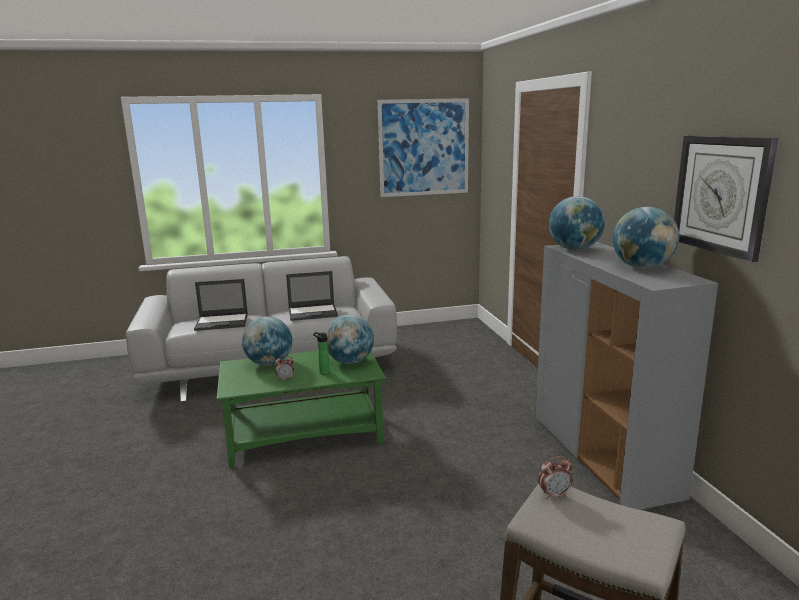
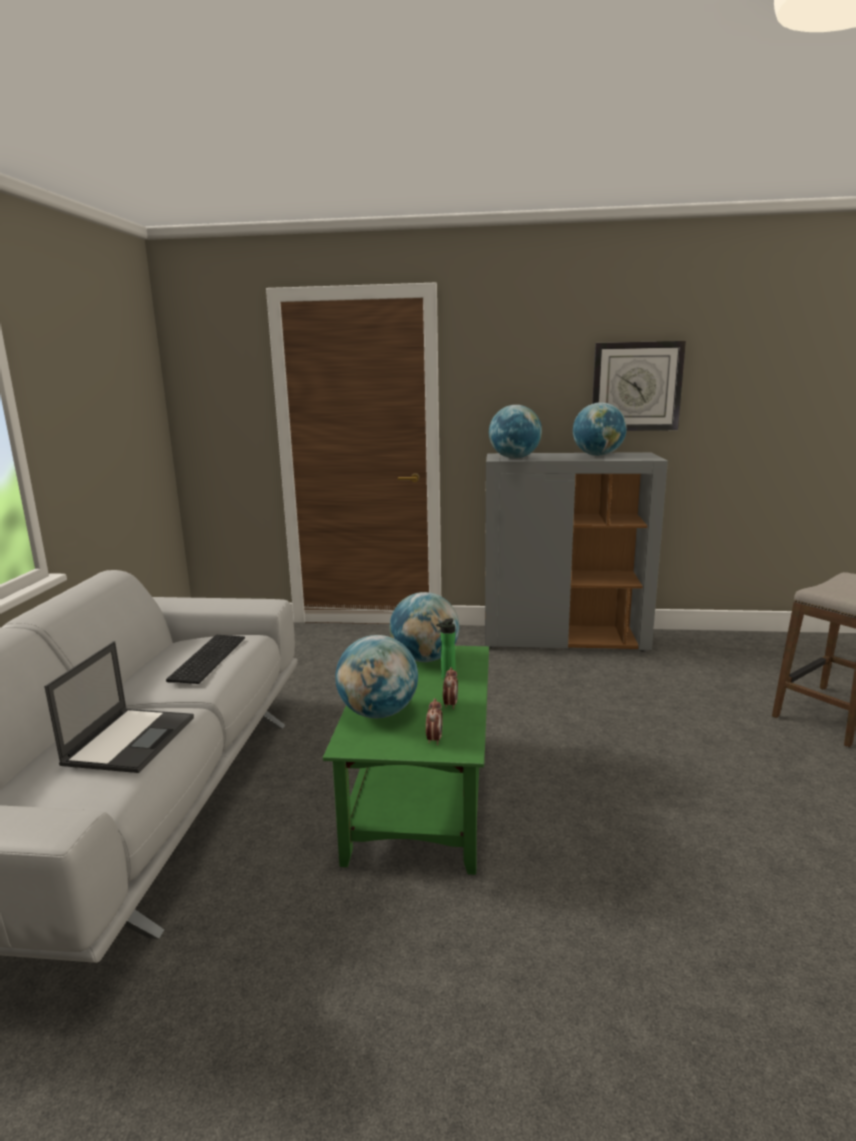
camera: 70 degrees left, 0 degrees up
(313, 312) = (206, 658): laptop -> keyboard
(424, 147) = (118, 379): picture -> none
(554, 495) = (827, 591): alarm clock -> alarm clock (434, 739)

